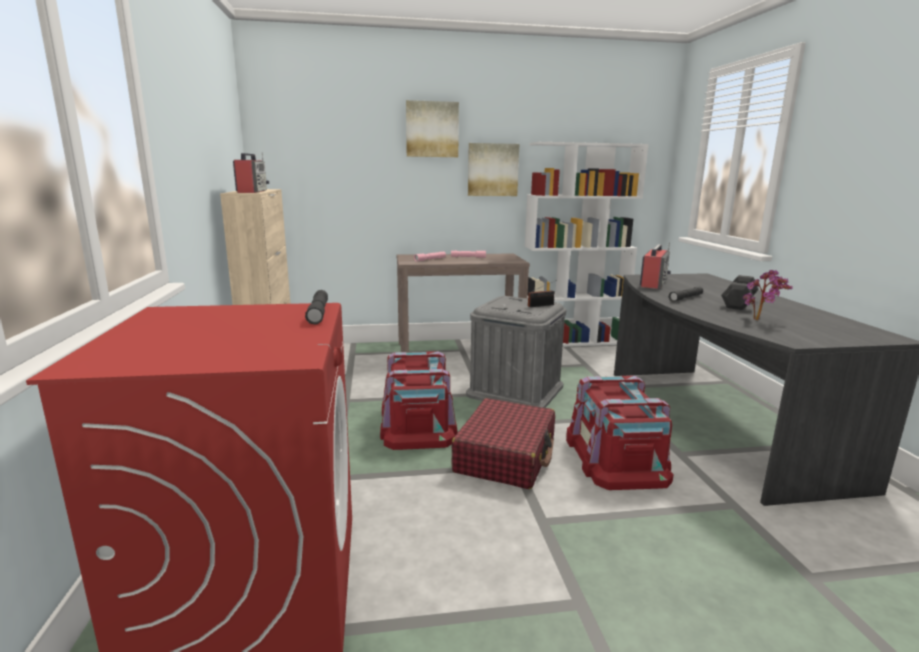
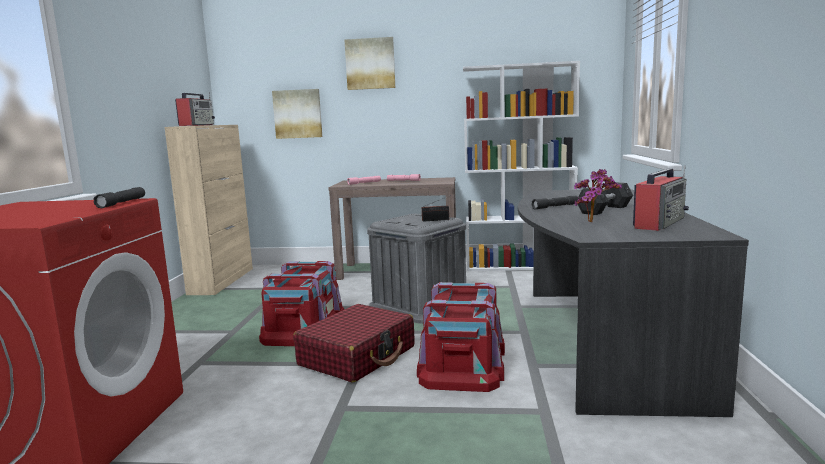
camera: 15 degrees right, 5 degrees down
(492, 170) = (430, 97): picture -> picture (298, 114)
(653, 283) = (549, 196): radio -> radio (659, 223)

